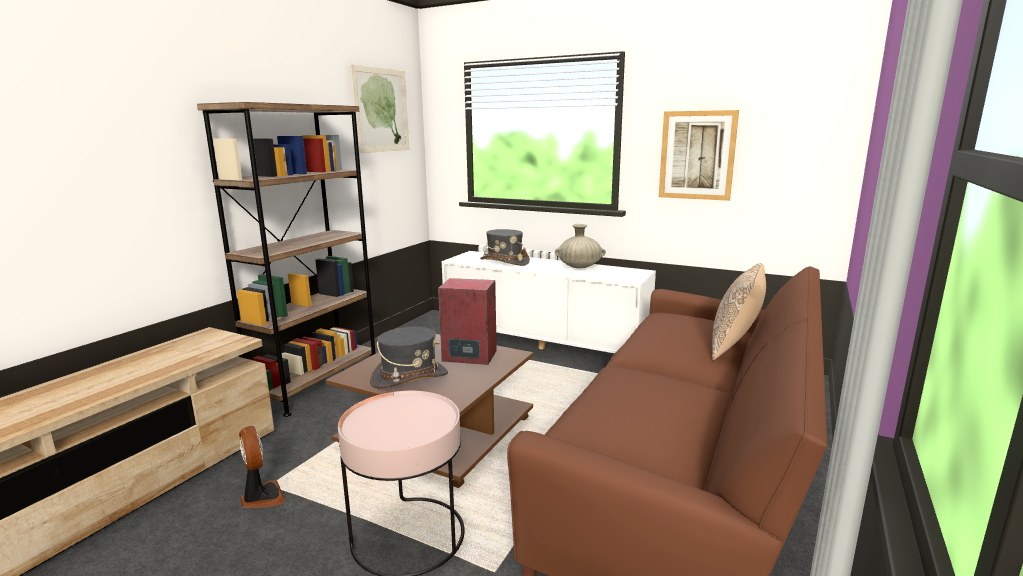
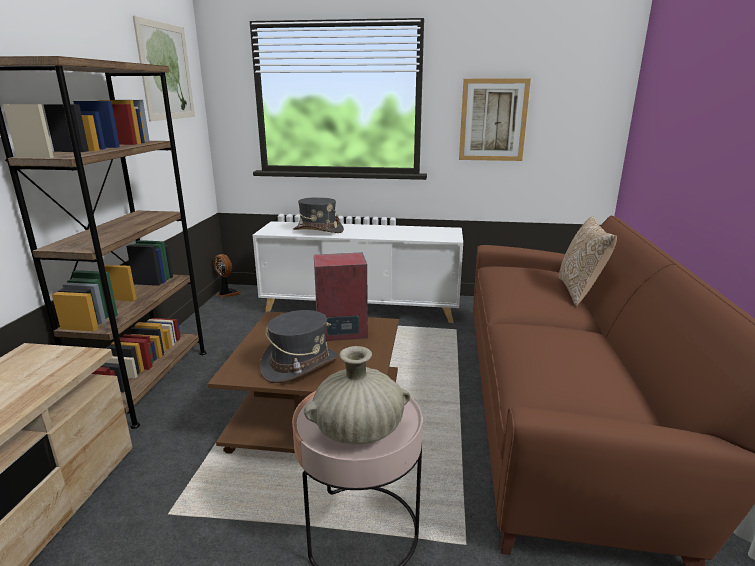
camera: 20 degrees left, 5 degrees up
(261, 497) = (167, 531): fan -> fan (227, 294)
(579, 267) = (393, 230): beige vase -> beige vase (359, 432)

